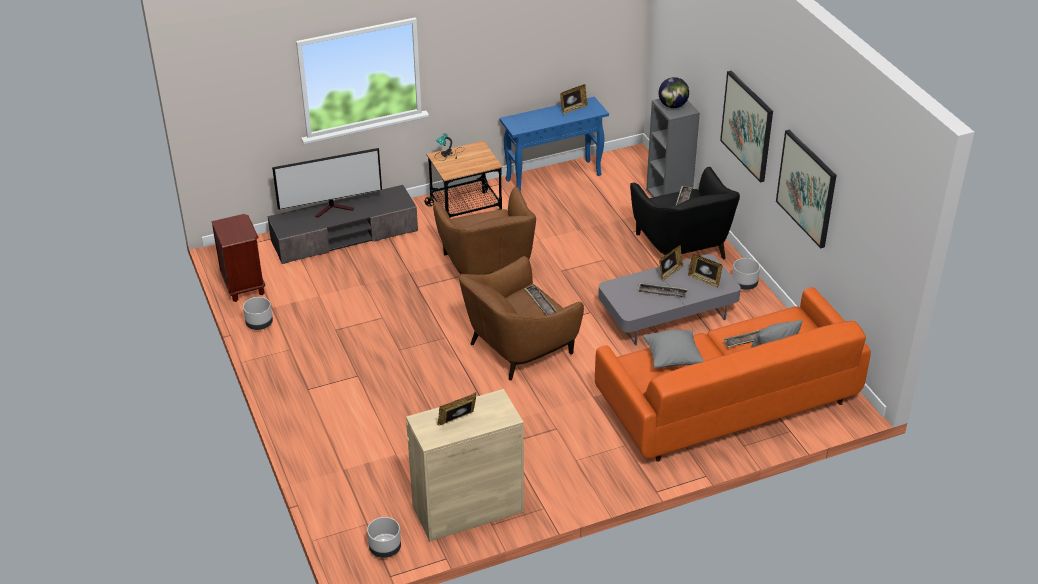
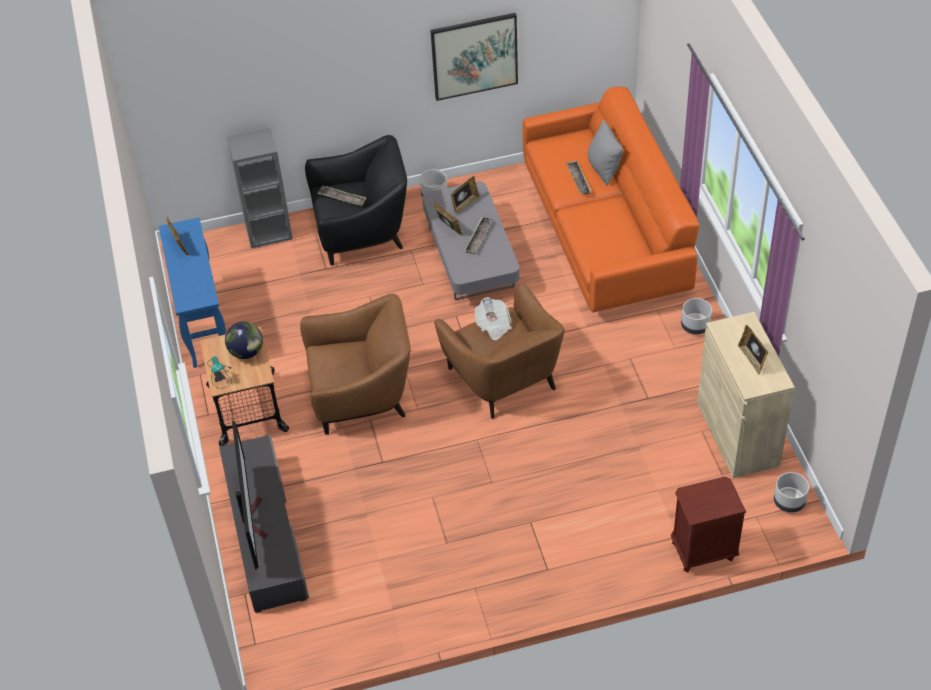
camera: 80 degrees left, 10 degrees up
(243, 286) = (343, 641): brown nightstand -> brown nightstand (702, 551)
(259, 324) = (423, 621): grey planter -> grey planter (695, 326)
(541, 303) = (493, 325): tray -> newspaper
(672, 106) = (250, 145): globe -> globe (247, 352)
(672, 359) = (599, 234): grey pillow -> none
(747, 125) = (359, 77): picture -> none

